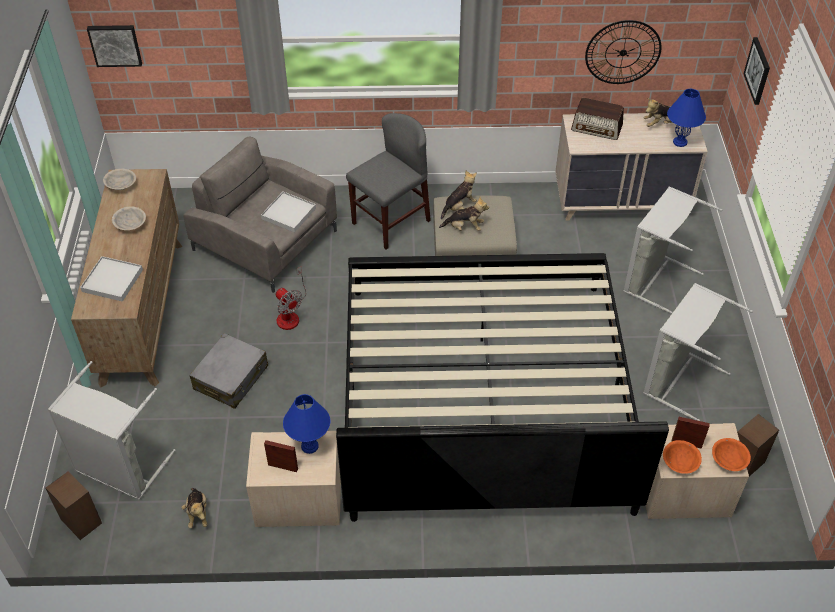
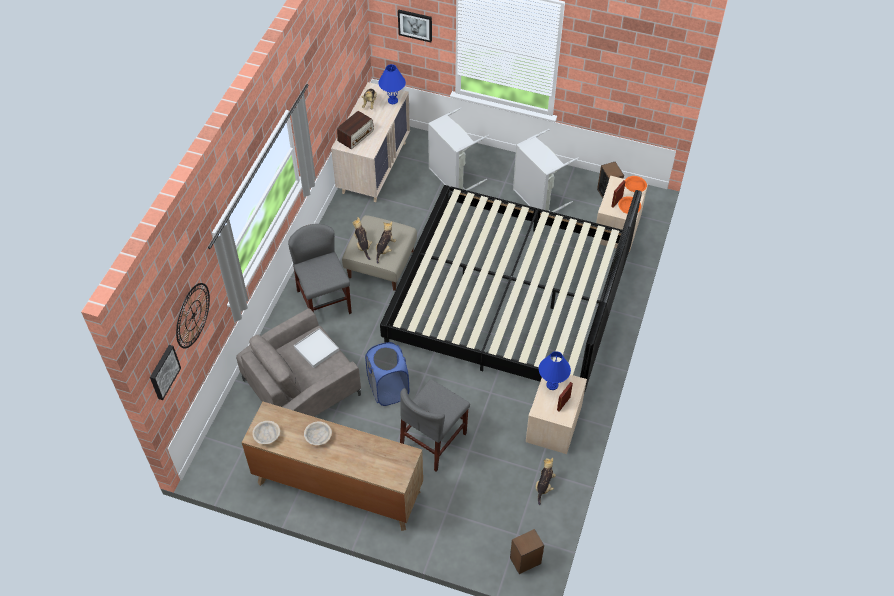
camera: 70 degrees left, 5 degrees up
(112, 280) = (376, 459): white tray -> none
(119, 469) = (488, 528): grey laundry basket -> none
(198, 513) = (544, 486): plush toy -> plush toy turned 75 degrees counterclockwise
(231, 378) = (433, 440): grey suitcase -> grey chair
(290, 314) = (388, 389): fan -> blue laundry basket
(623, 52) = (339, 82): wall clock -> wall clock (193, 315)

